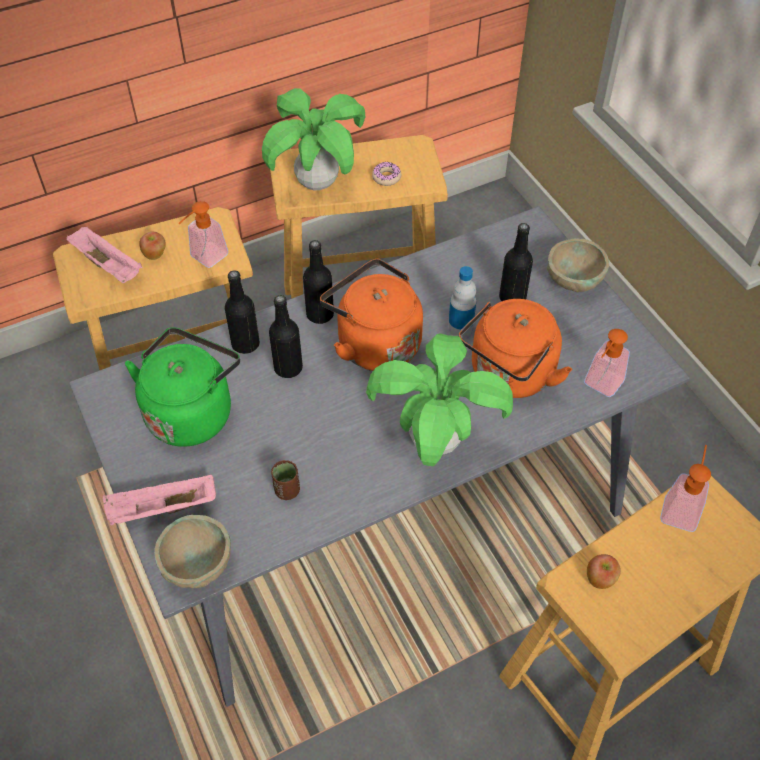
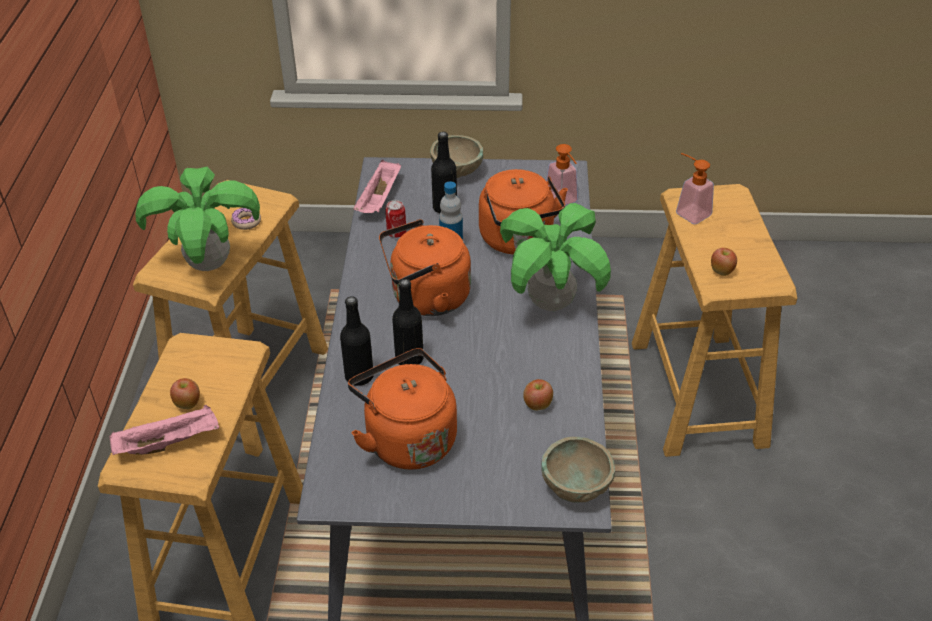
camera: 60 degrees left, 10 degrees down
(162, 510) = (501, 494): pink tray -> pink tray (379, 200)
(192, 411) = (407, 438): green kettle -> orange kettle
(205, 259) = (229, 369): soap dispenser -> none
(287, 490) = (537, 405): brown cup -> apple
(320, 314) = (367, 318): black bottle -> none
(448, 280) = (396, 233): none -> can

